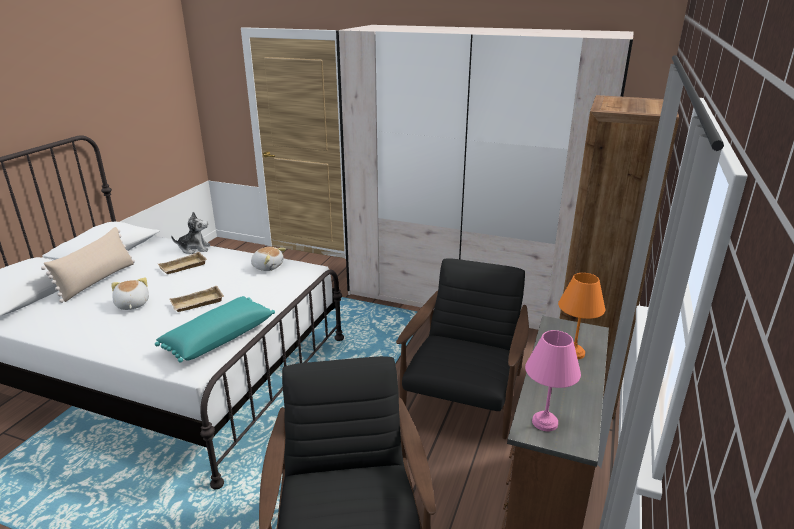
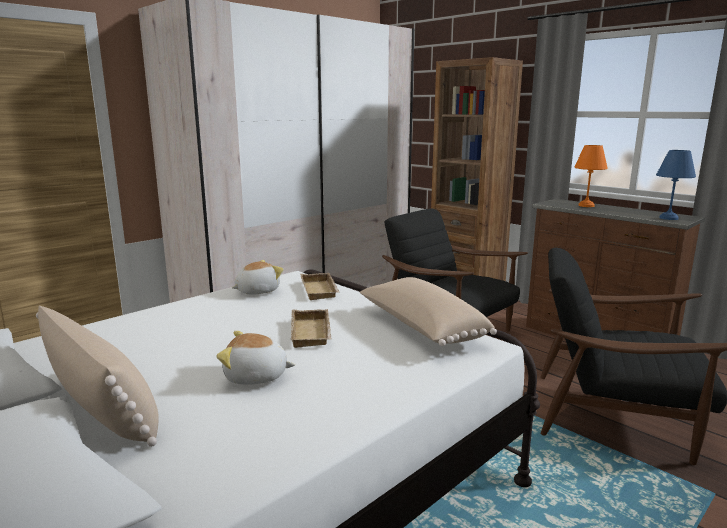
camera: 65 degrees left, 10 degrees down
(183, 267) = (172, 335): beige tray -> beige tray (321, 290)
(194, 249) = (113, 324): plush toy -> none
(218, 338) = (421, 327): turquoise pillow -> beige pillow
(546, 423) = (669, 218): pink table lamp -> blue table lamp

